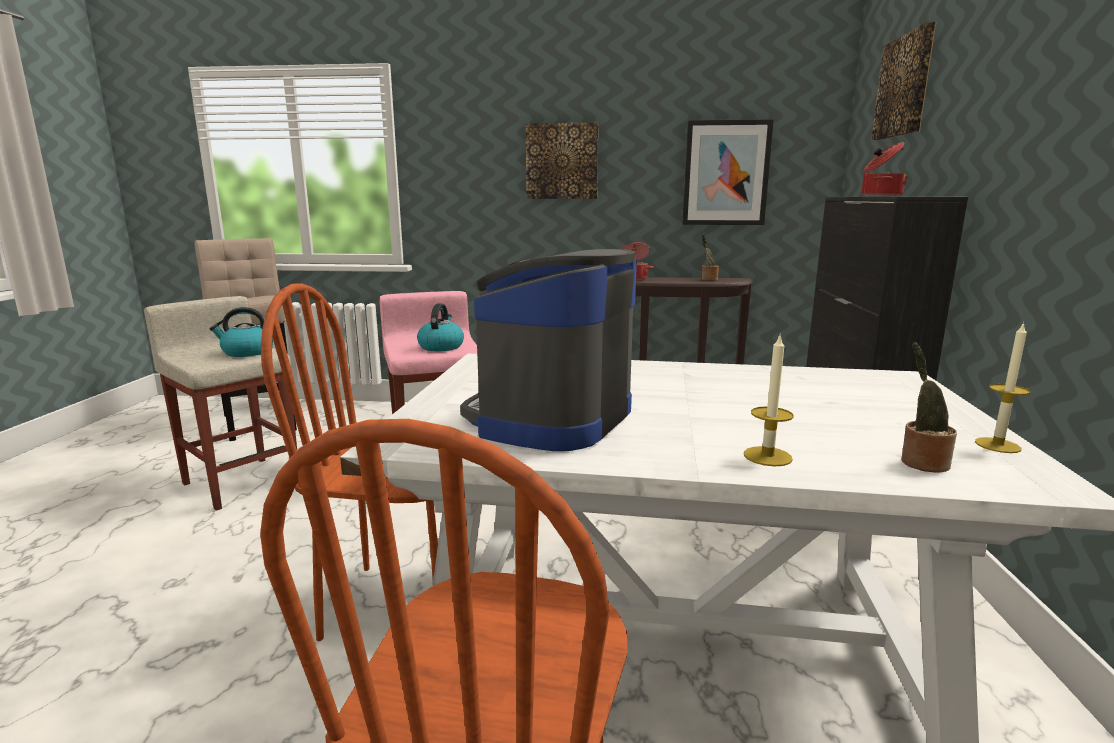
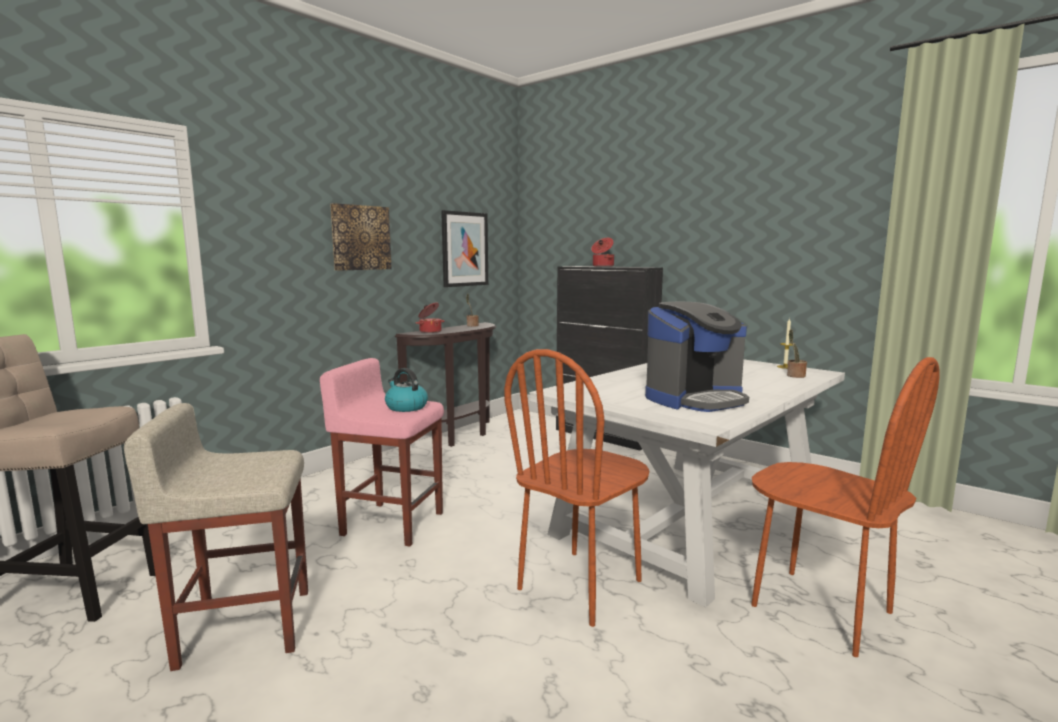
camera: 55 degrees left, 5 degrees down
(246, 352) = (257, 461): kettle -> none
(550, 418) = (695, 399): coffee machine -> coffee machine turned 90 degrees counterclockwise
(767, 456) = (775, 386): candle -> none
(905, 86) = (582, 205): picture -> none

